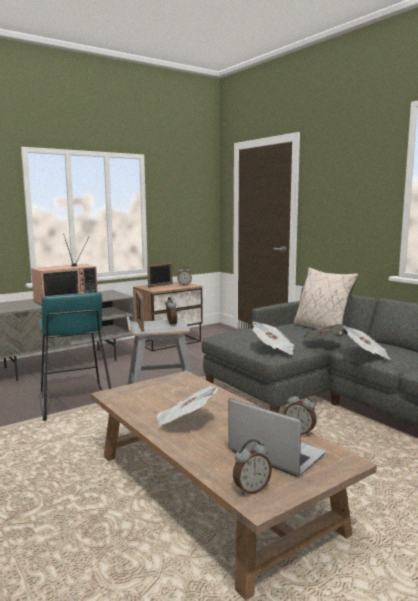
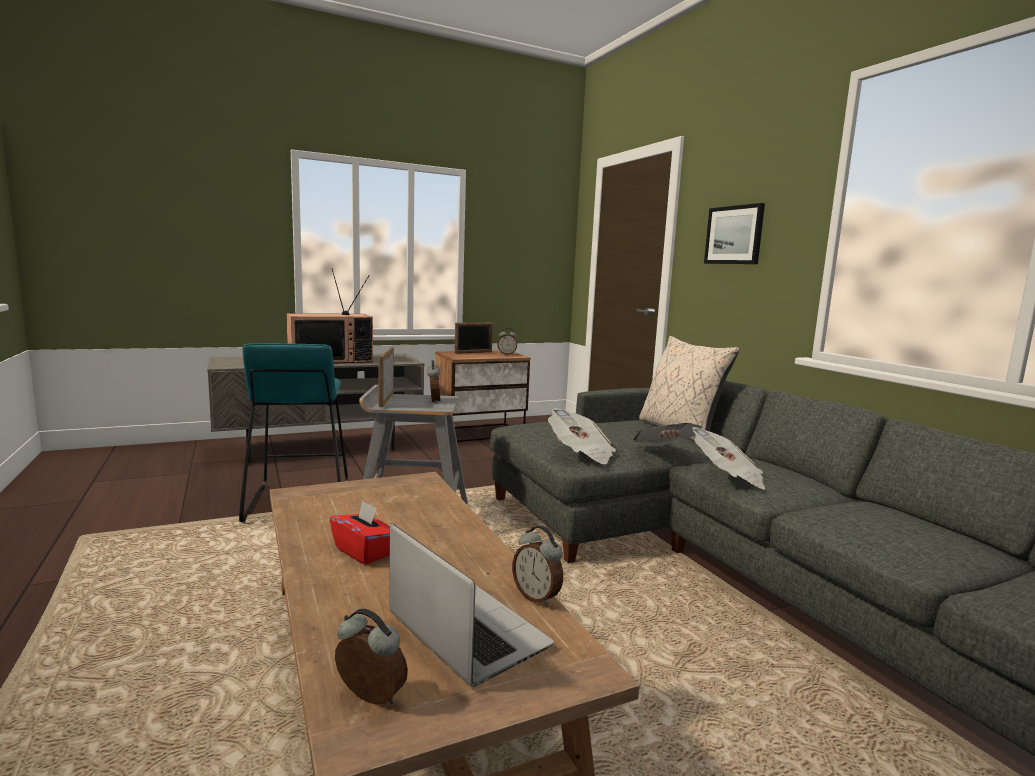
camera: 10 degrees right, 0 degrees up
(185, 421) = (364, 552): newspaper -> red tissue box
(251, 489) = (369, 699): alarm clock -> alarm clock turned 135 degrees counterclockwise
(341, 199) = (734, 235): none -> picture

